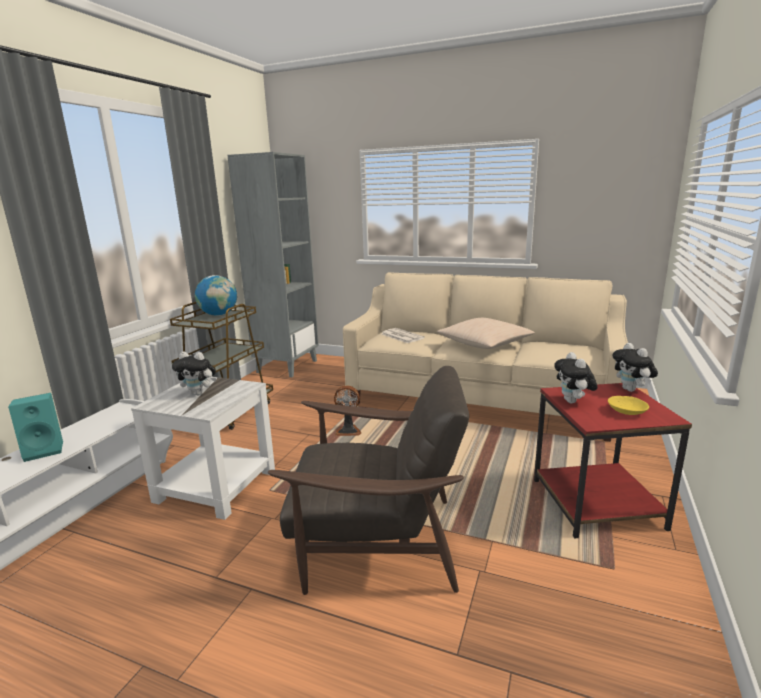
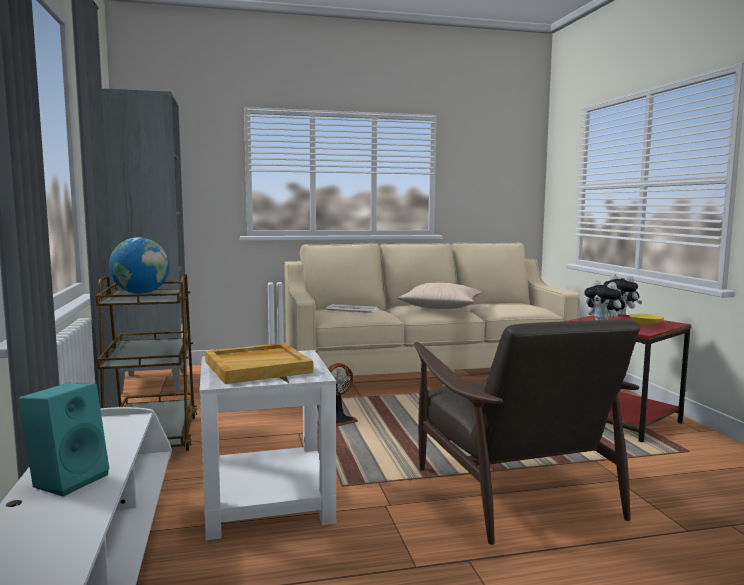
camera: 35 degrees left, 10 degrees down
(199, 393) = (258, 367): plush toy -> beige tray
(376, 541) = (513, 489): brown armchair -> brown armchair turned 105 degrees clockwise

